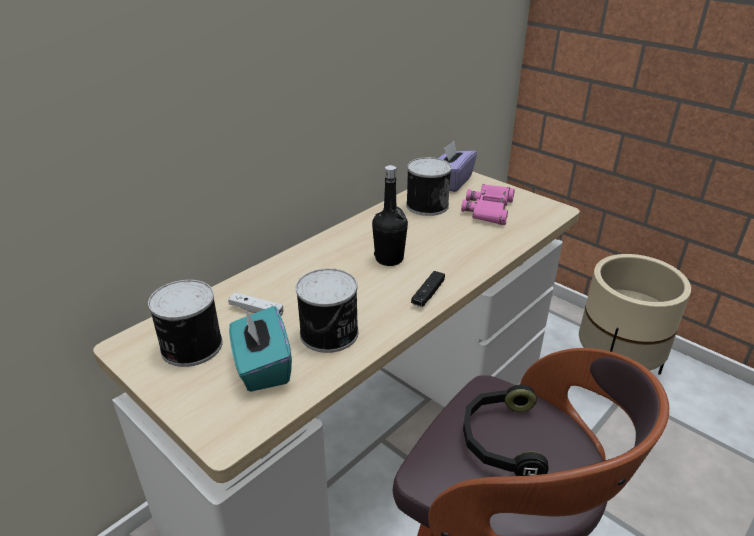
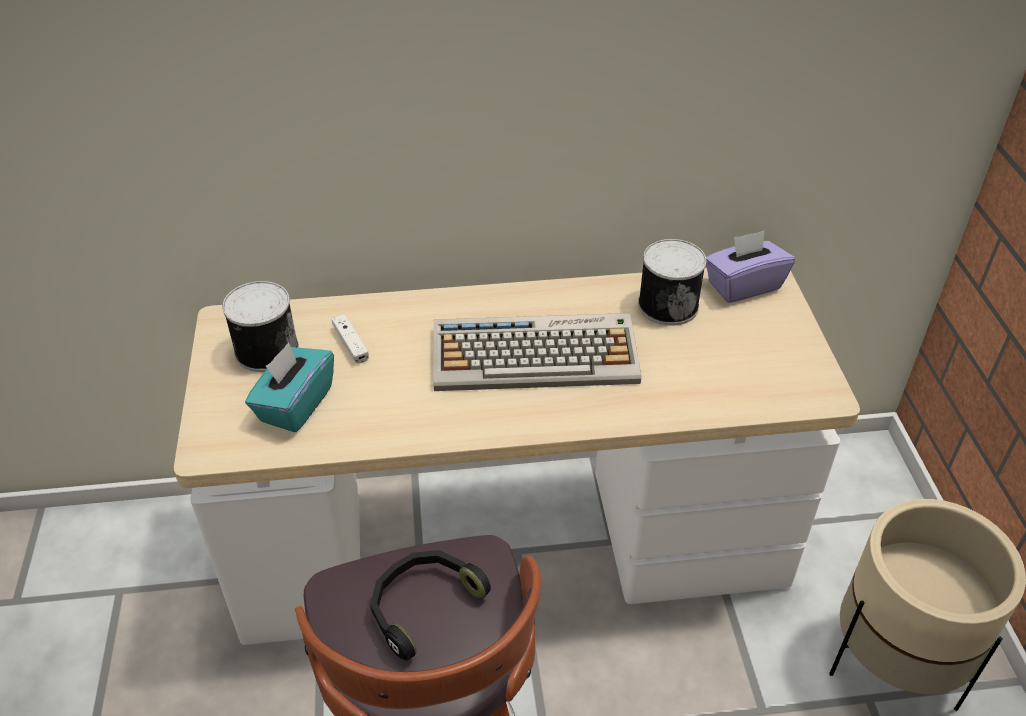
camera: 40 degrees right, 10 degrees up
(330, 334) = (383, 406): can -> none
(389, 259) = (536, 354): black bottle -> keyboard
(428, 294) = (521, 418): black game controller -> none
(489, 210) = (735, 350): pink binoculars -> none

